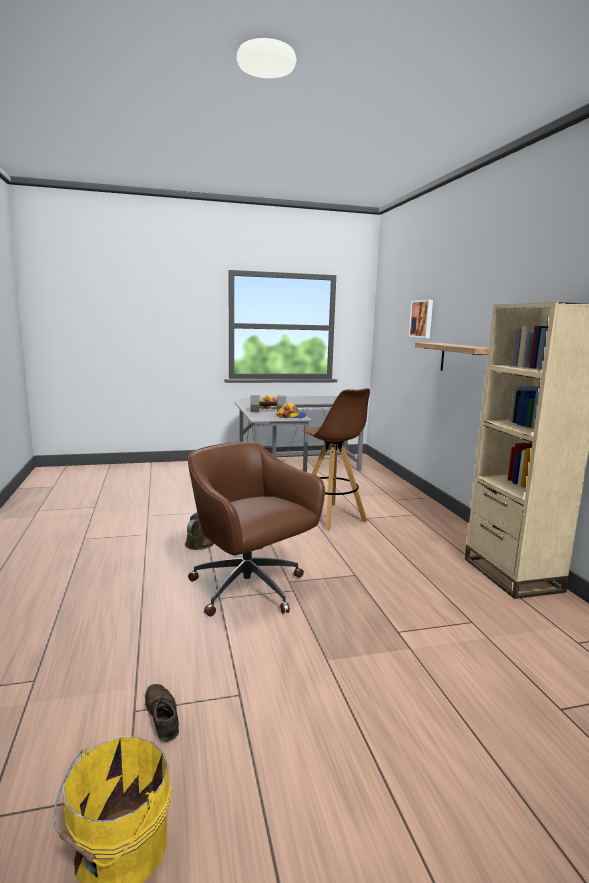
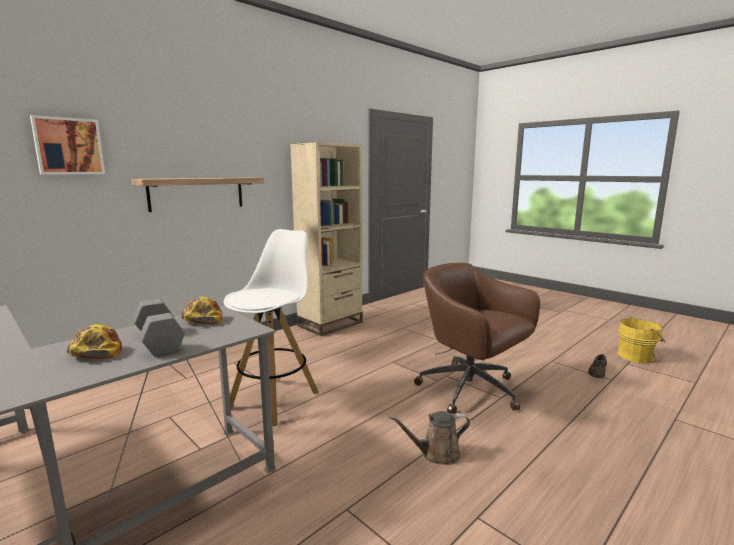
camera: 120 degrees left, 0 degrees up
(249, 589) = (472, 391): brown office chair -> brown office chair turned 120 degrees clockwise
(331, 516) = (274, 399): brown stool -> white stool

